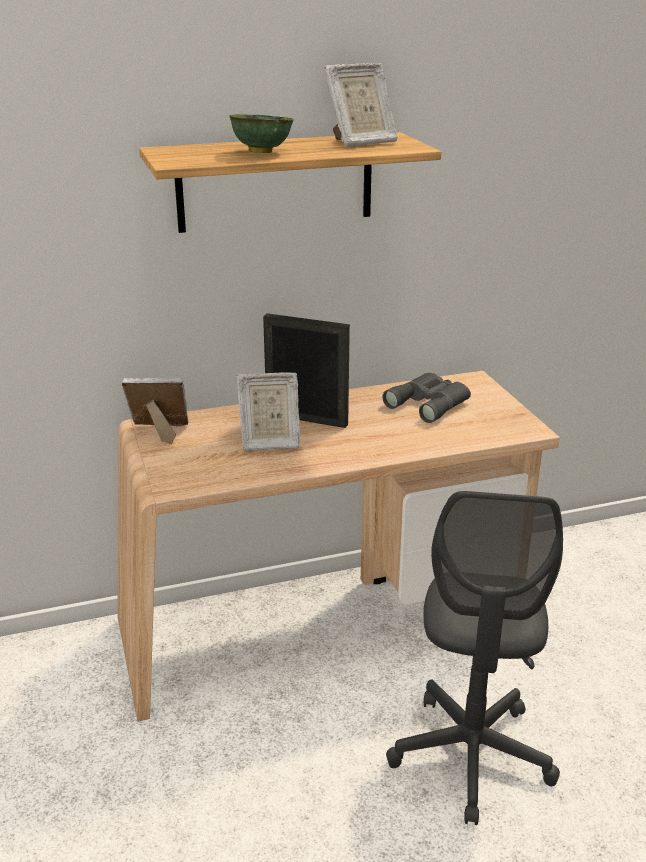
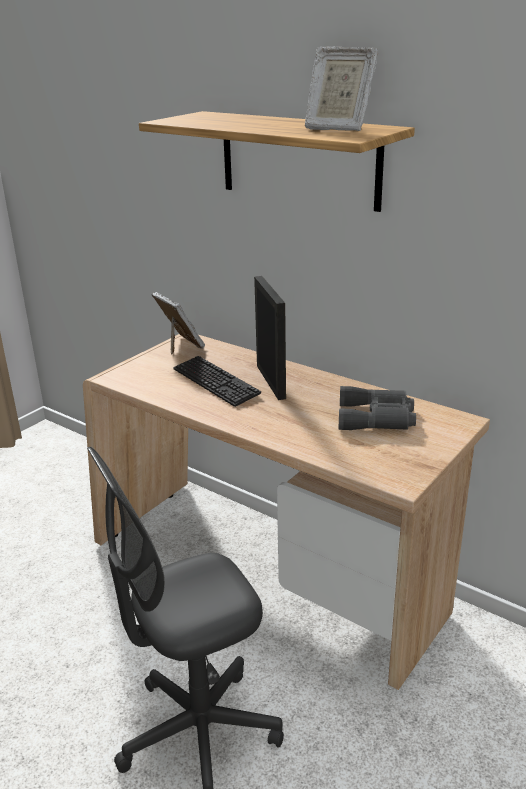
camera: 55 degrees right, 0 degrees up
(260, 152) = (239, 123): green bowl -> none
(269, 442) = (215, 382): picture frame -> keyboard

